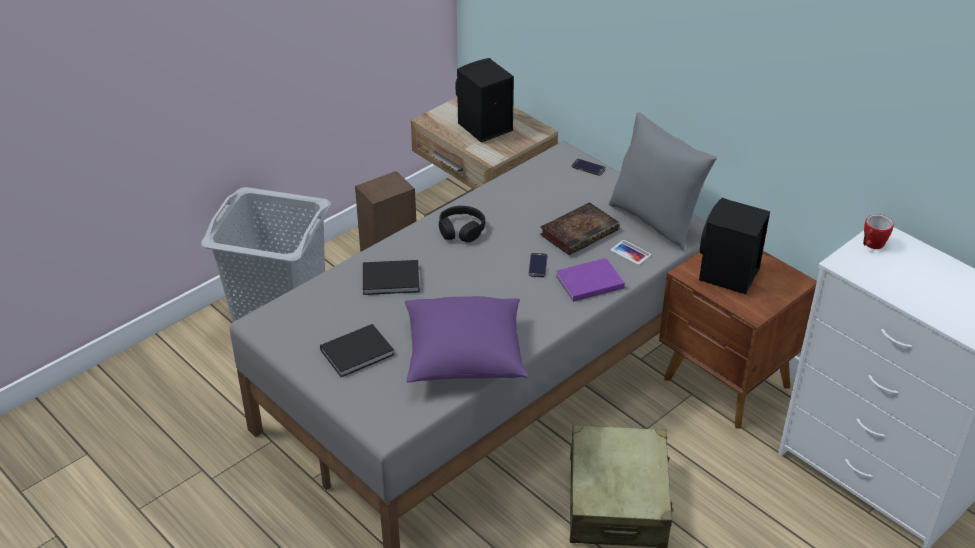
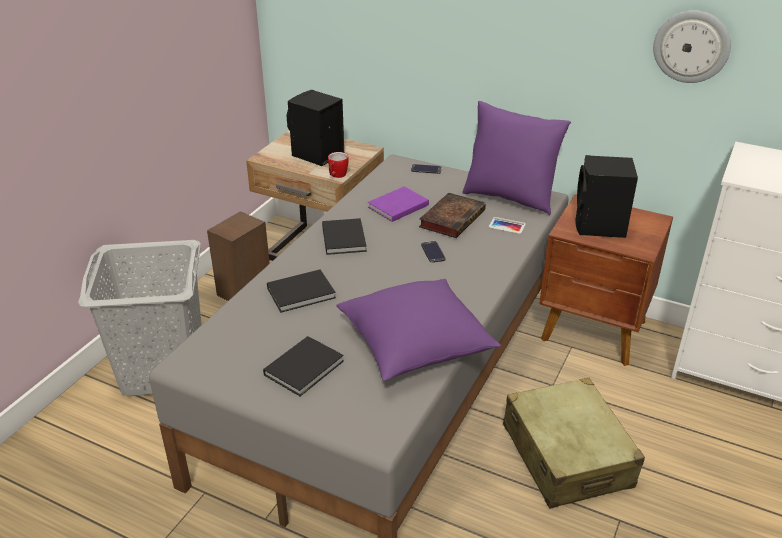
camera: 20 degrees left, 5 degrees down
(461, 230) = (344, 238): black headphones -> black book
(587, 282) = (486, 256): purple book -> purple book (396, 206)
(655, 220) = (510, 197): grey pillow -> purple pillow
(841, 109) = (691, 46): none -> wall clock
(871, 245) = (749, 160): mug -> mug (337, 176)

